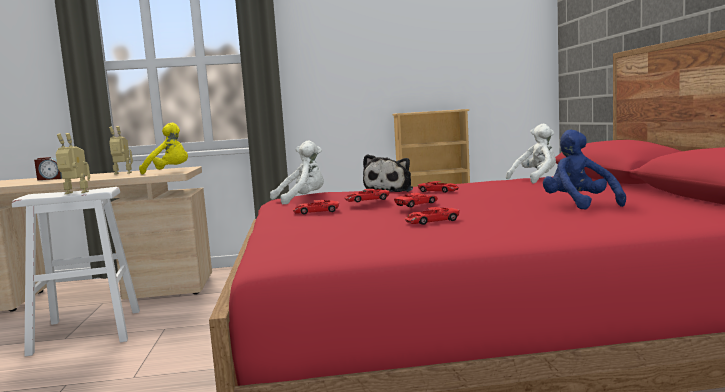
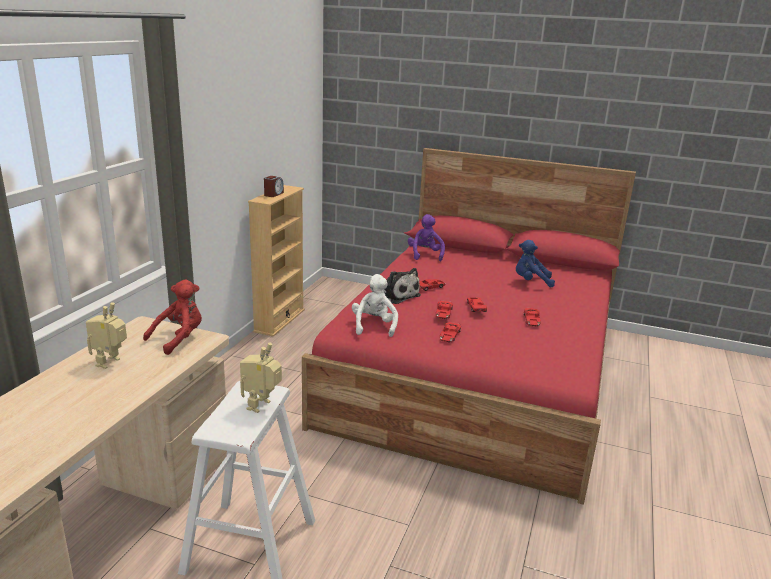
camera: 65 degrees left, 15 degrees up
(51, 179) = (37, 412): alarm clock -> alarm clock (273, 194)
(169, 172) = (179, 339): yellow plush toy -> red plush toy
(536, 179) = (425, 255): white plush toy -> purple plush toy

